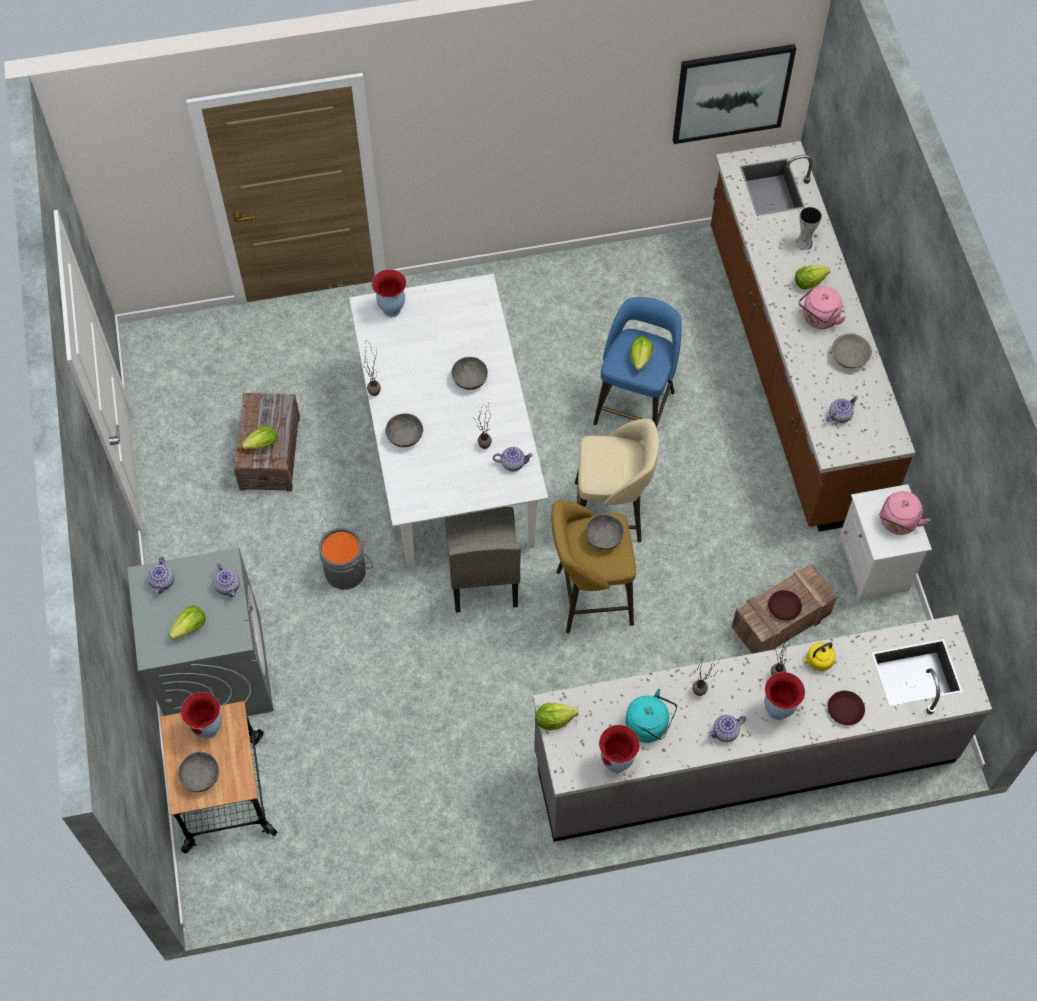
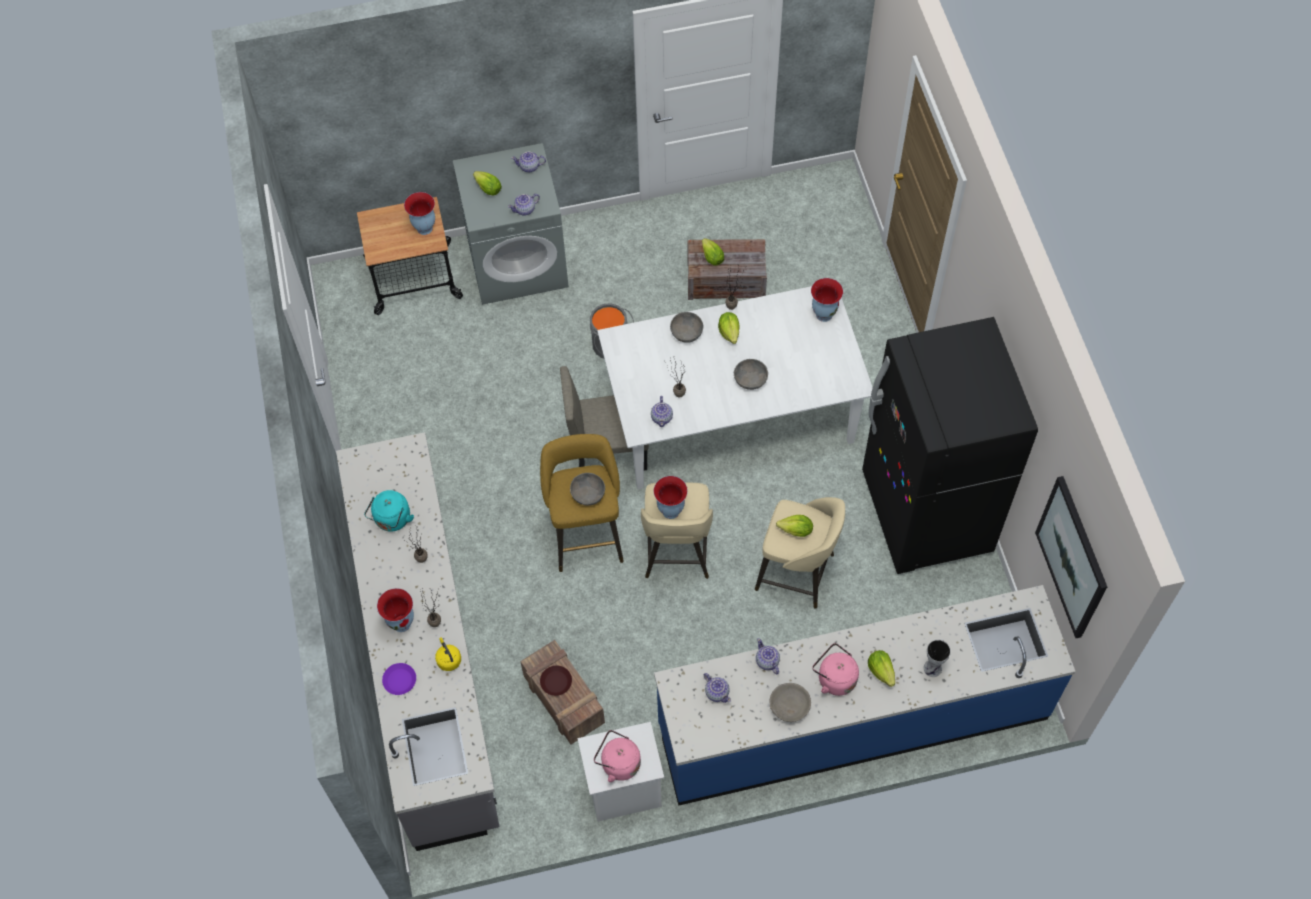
camera: 90 degrees right, 0 degrees up
(201, 776) = (385, 228): grey bowl -> none
(554, 720) = (401, 448): lettuce -> lettuce (729, 332)
(571, 294) = (926, 513): none -> black fridge
(617, 763) = (360, 496): vase -> vase (670, 511)
(635, 405) = (797, 573): blue stool -> beige stool
(726, 732) = (383, 580): teapot -> teapot (767, 661)
(791, 370) = (852, 721): brown counter -> blue counter
(845, 710) = (399, 680): brown plate -> purple plate

